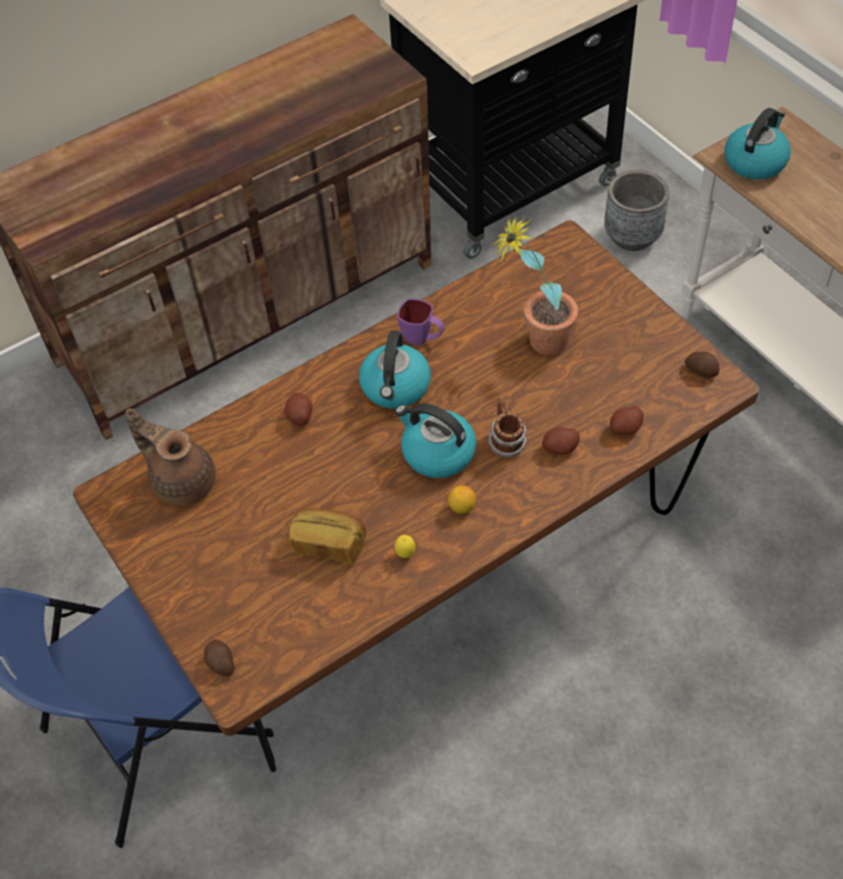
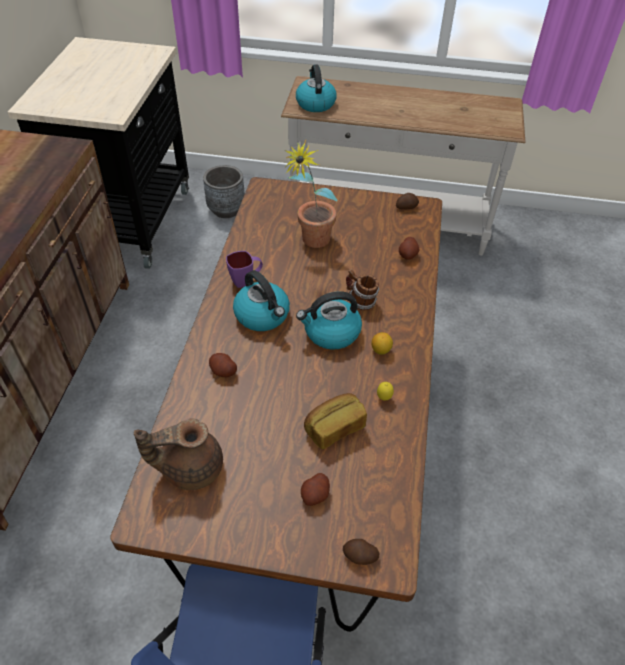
camera: 50 degrees left, 5 degrees down
(560, 448) = (390, 285): potato -> potato (315, 495)

